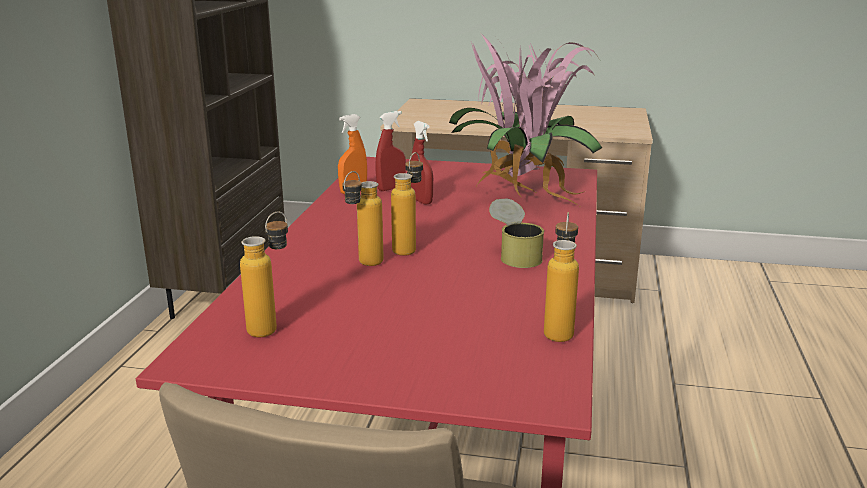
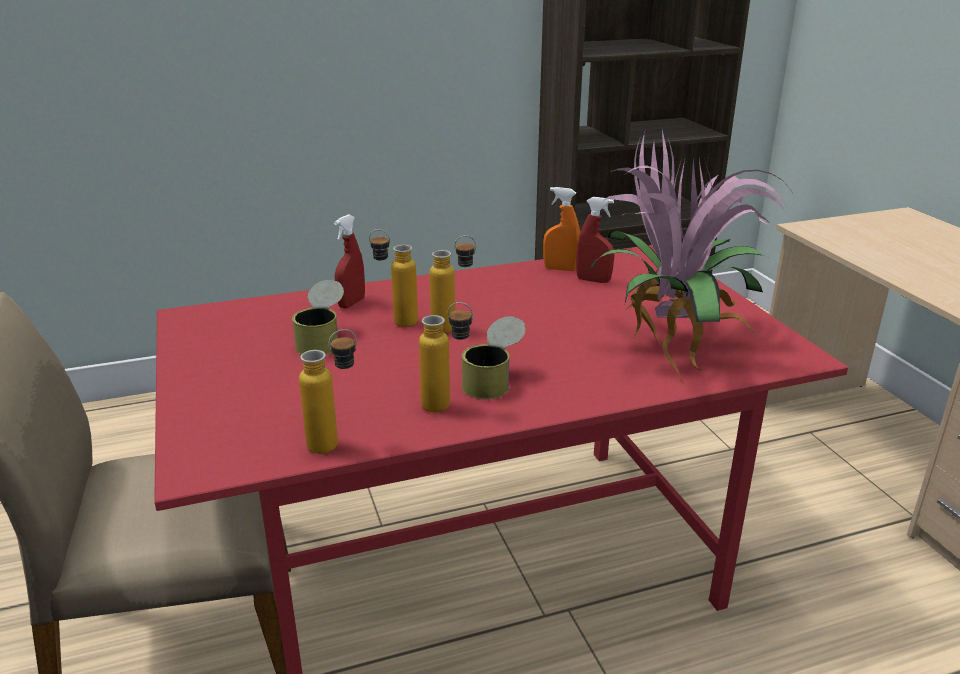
camera: 60 degrees right, 5 degrees up
(272, 327) = (254, 324): bottle -> bottle (447, 407)
(357, 301) = (322, 340): none -> can
(421, 201) = (578, 302): red spray bottle -> red spray bottle (351, 303)

